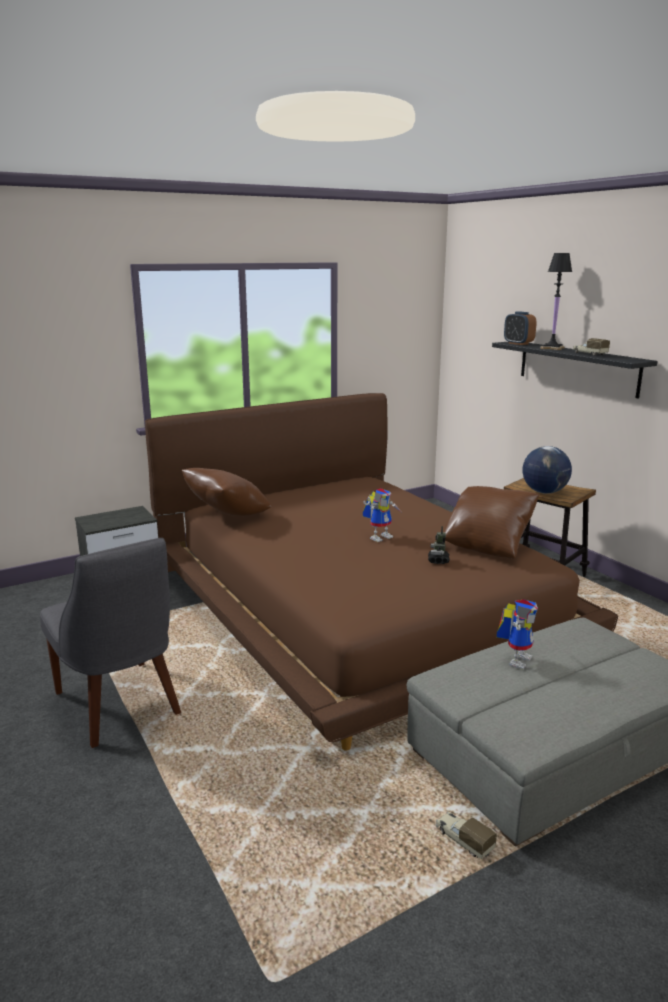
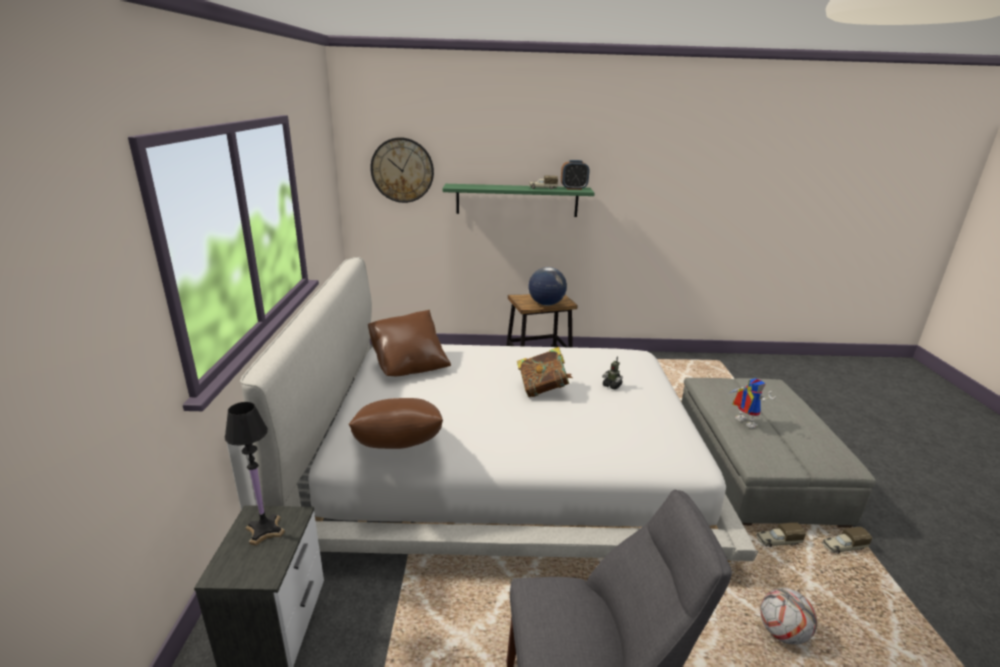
camera: 60 degrees left, 5 degrees up
(271, 796) = (782, 633): none -> football
(356, 604) = (505, 462): brown bed -> white bed
(380, 536) = (543, 390): toy robot -> book
(415, 782) = (777, 541): none -> toy truck
(484, 324) = (402, 170): none -> wall clock
(487, 545) = (597, 358): brown pillow -> brown pillow (409, 365)
(518, 343) = (463, 186): alarm clock -> alarm clock (573, 188)
(552, 348) = (501, 187): black table lamp -> black table lamp (265, 530)
(577, 368) = (517, 200): black shelf -> green shelf

